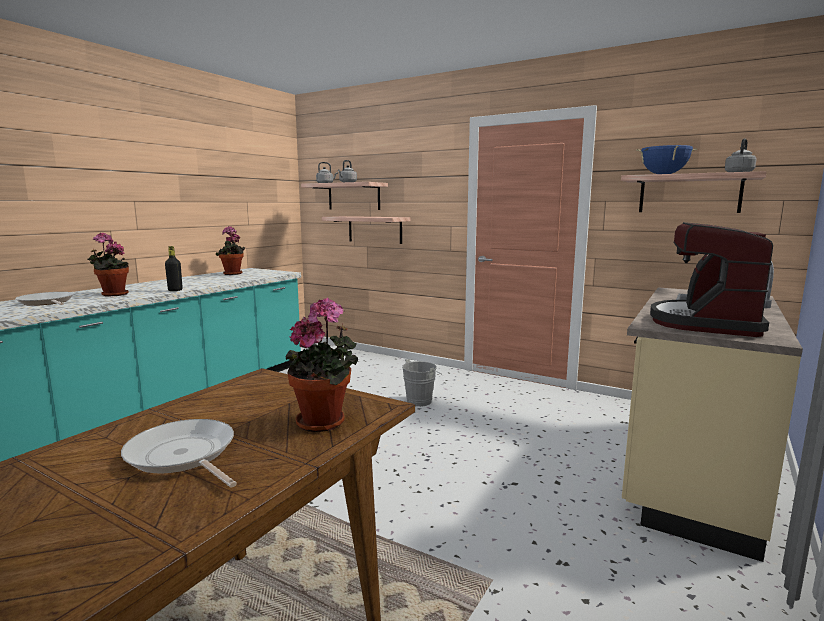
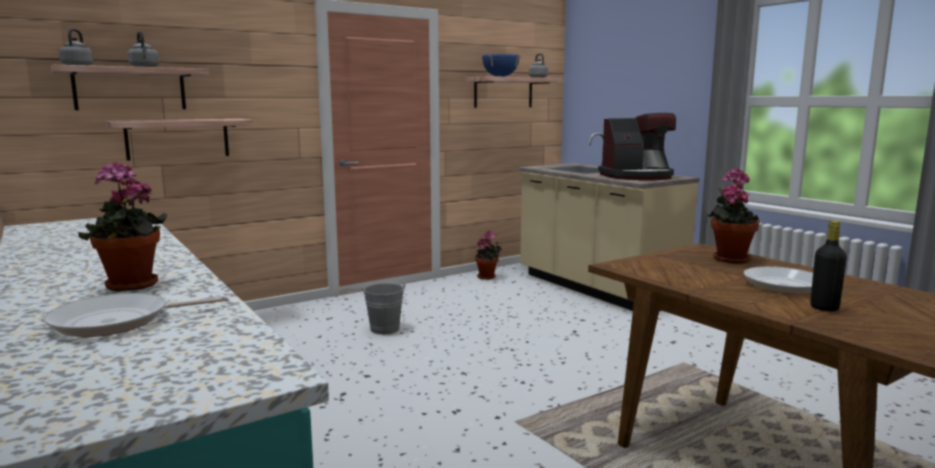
camera: 65 degrees left, 0 degrees up
(175, 290) = (176, 258): black bottle -> black bottle (824, 308)
(233, 274) = (65, 234): potted plant -> potted plant (488, 277)
(706, 323) = (637, 176): coffee machine -> coffee machine turned 60 degrees counterclockwise

